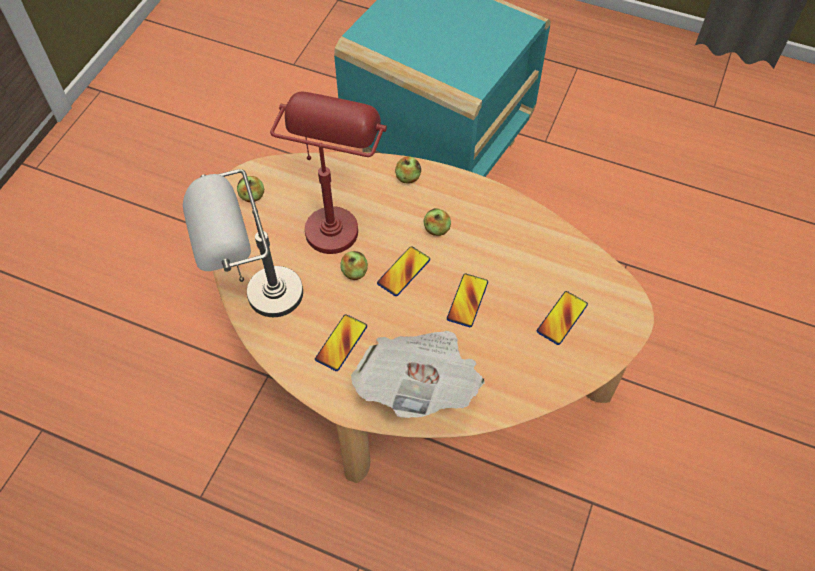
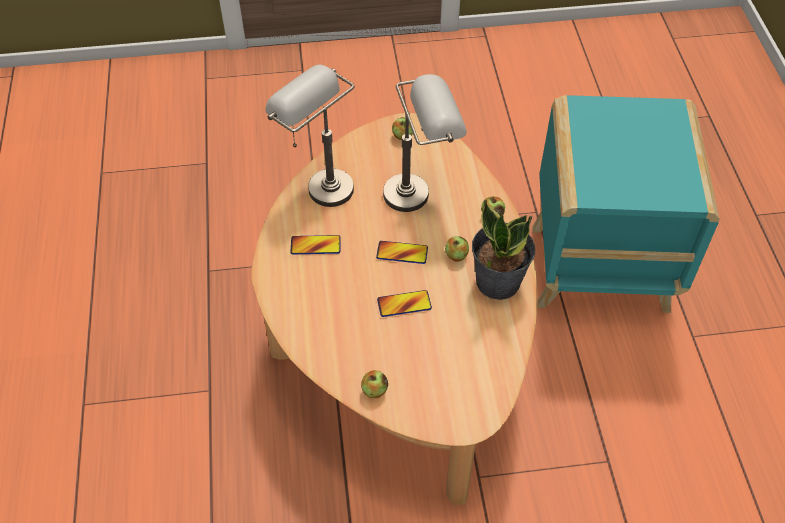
camera: 60 degrees right, 5 degrees down
(335, 217) = (421, 190): red table lamp -> grey table lamp
(354, 272) = (380, 224): apple -> apple (374, 390)
(420, 384) = (311, 307): newspaper -> none
(487, 213) = (498, 281): none -> potted plant
(562, 318) = (432, 374): phone -> none

